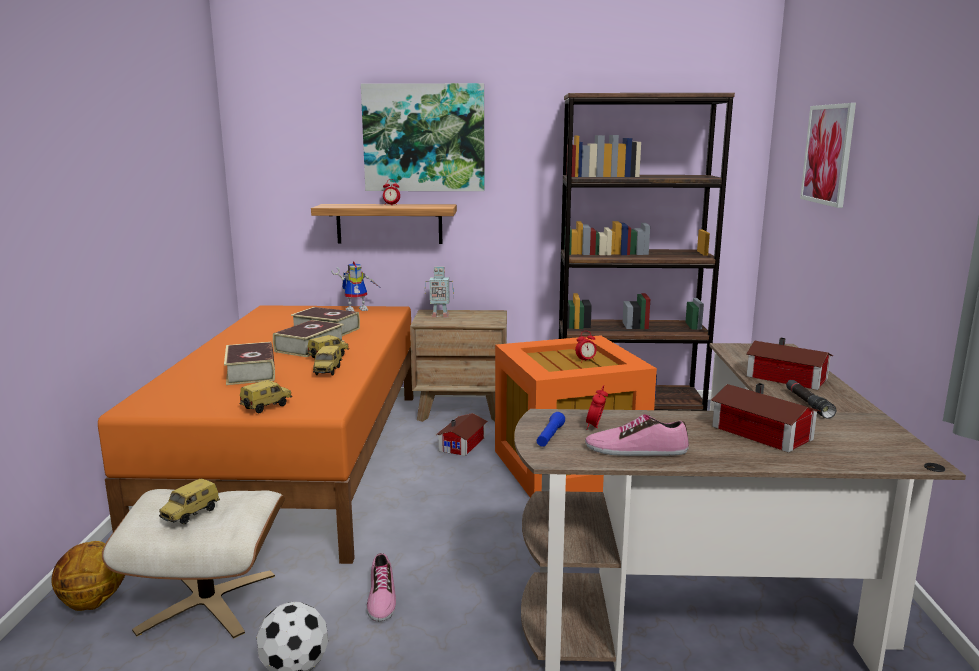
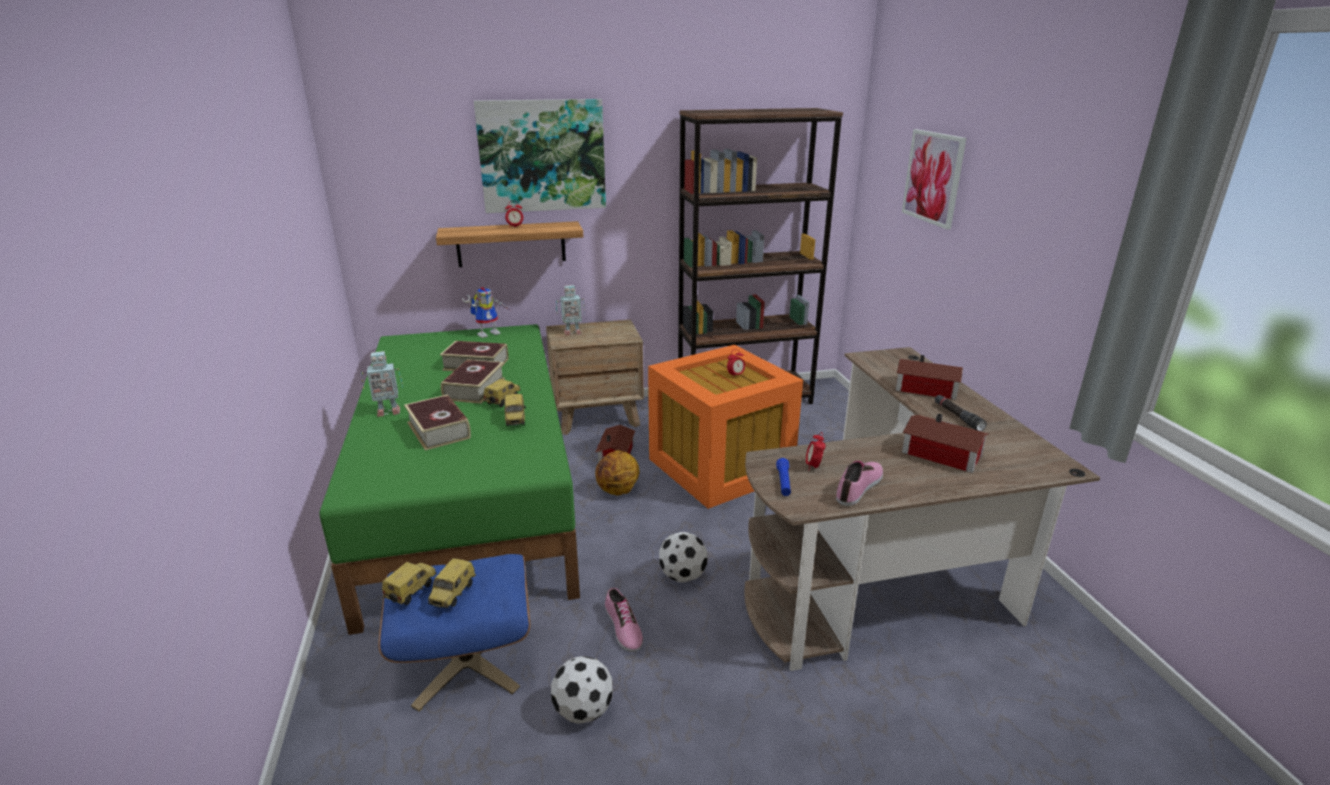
camera: 15 degrees left, 10 degrees up
(93, 603) = (353, 686): basketball -> basketball (618, 491)
(208, 601) = (467, 662): beige ottoman -> blue ottoman
(218, 355) = (387, 411): none -> toy robot
(266, 407) = (486, 473): toy car -> toy car (411, 591)
(301, 459) = (472, 494): orange bed -> green bed
(472, 560) = (682, 575): none -> football
(636, 450) = (859, 487): shoe -> shoe turned 135 degrees clockwise

